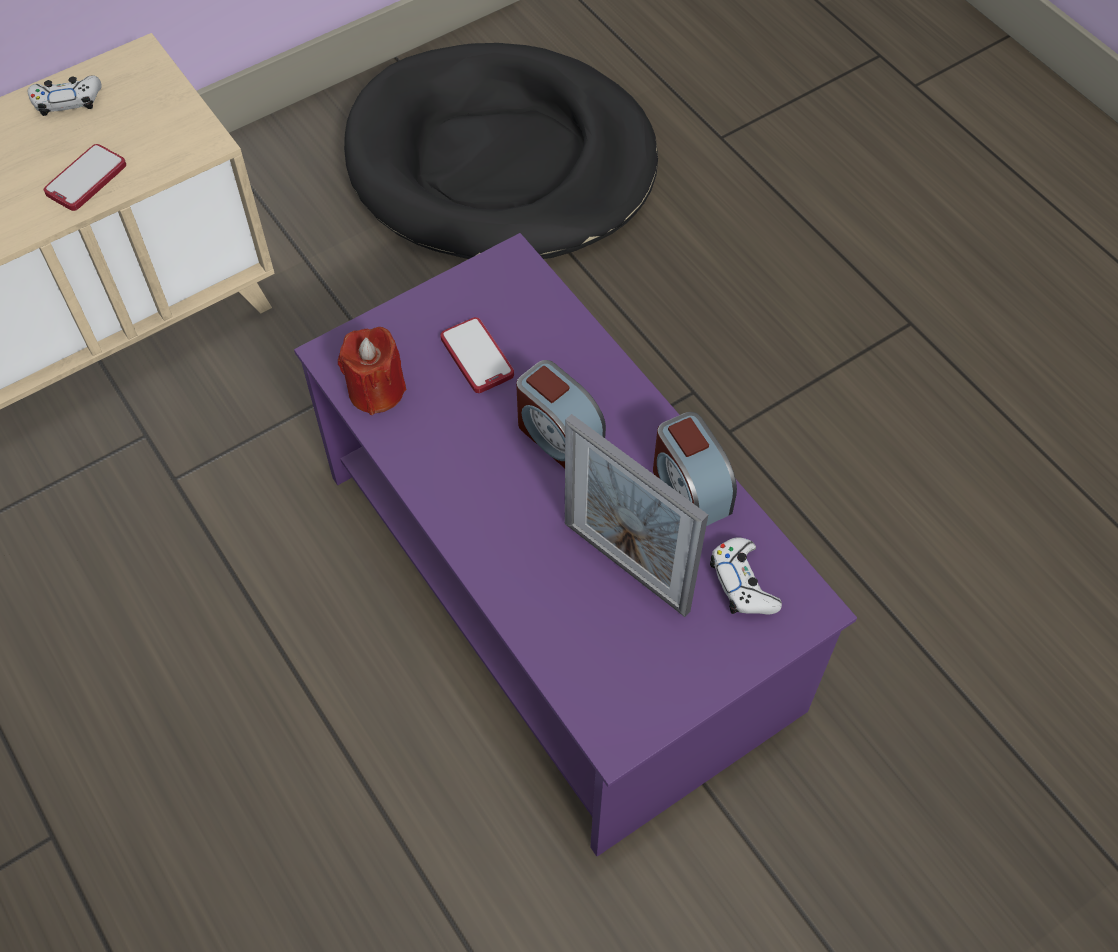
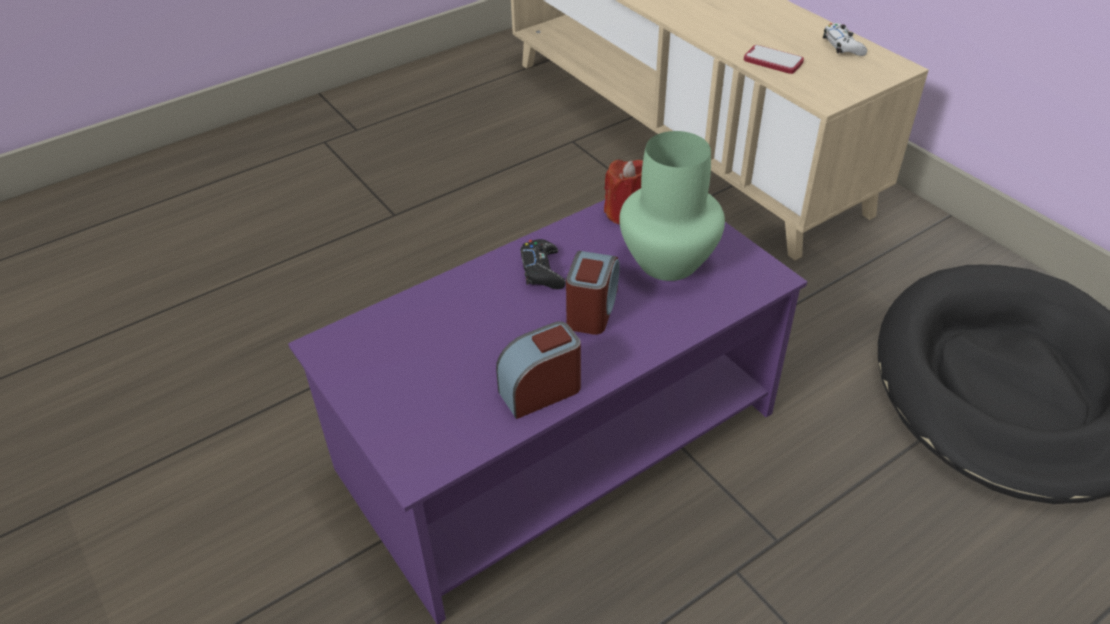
camera: 90 degrees right, 15 degrees down
(477, 357) = (666, 261): phone -> green vase
(485, 487) = (542, 271): none -> black game controller
(558, 436) = (592, 309): alarm clock -> alarm clock turned 150 degrees clockwise
(626, 567) = (467, 350): picture frame -> none
(743, 583) = (445, 424): white game controller -> none

